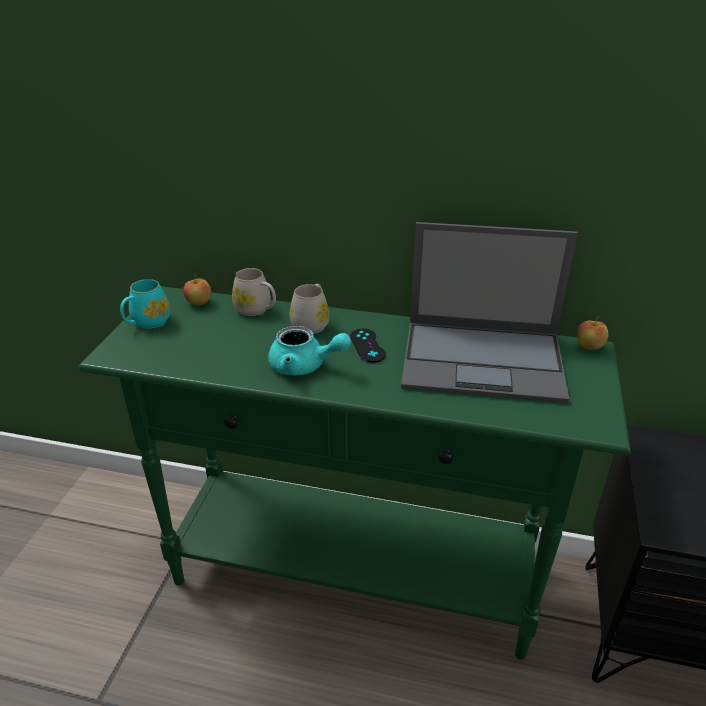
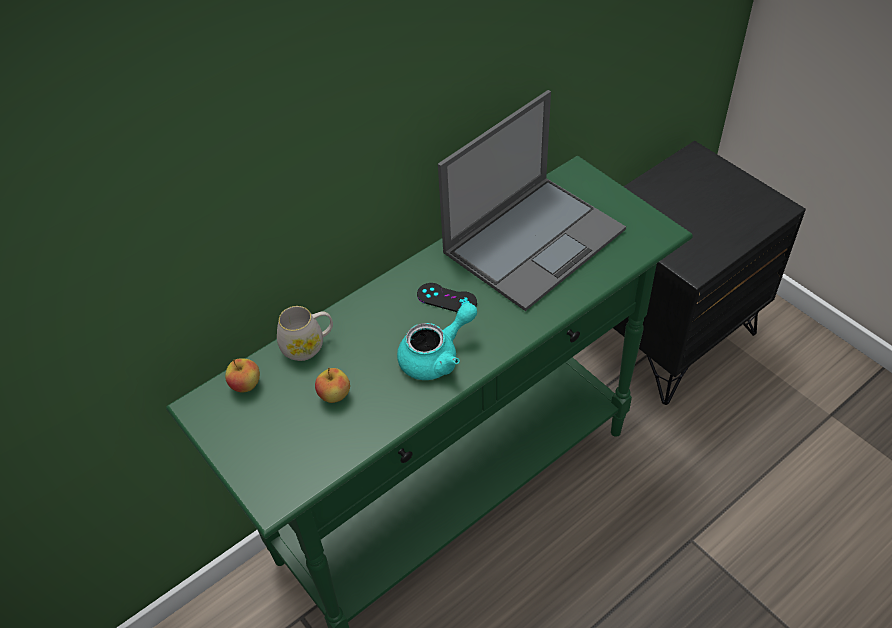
camera: 50 degrees left, 15 degrees up
(147, 323) = (241, 444): turquoise mug -> none
(312, 323) = (374, 317): white mug -> none
(589, 346) = (573, 172): apple -> apple (334, 395)

